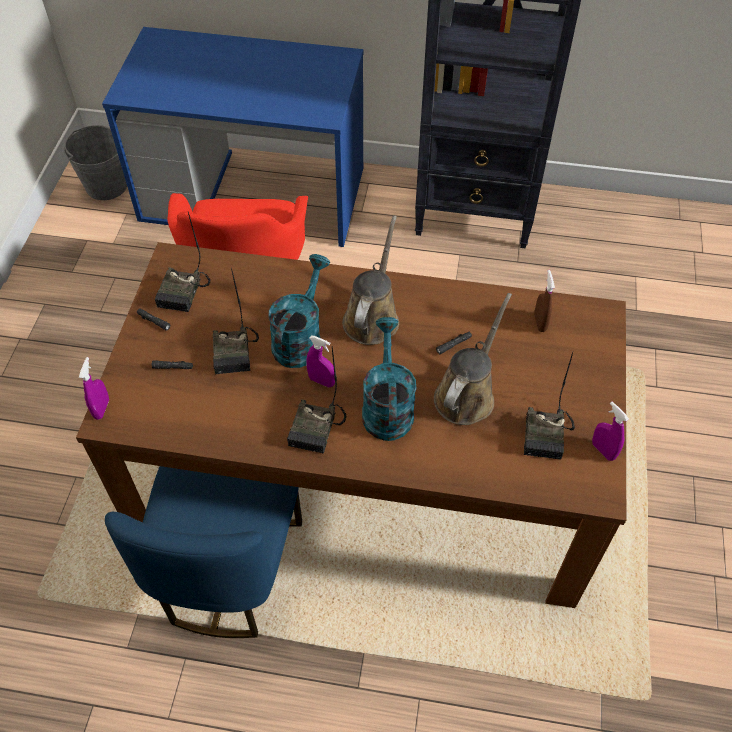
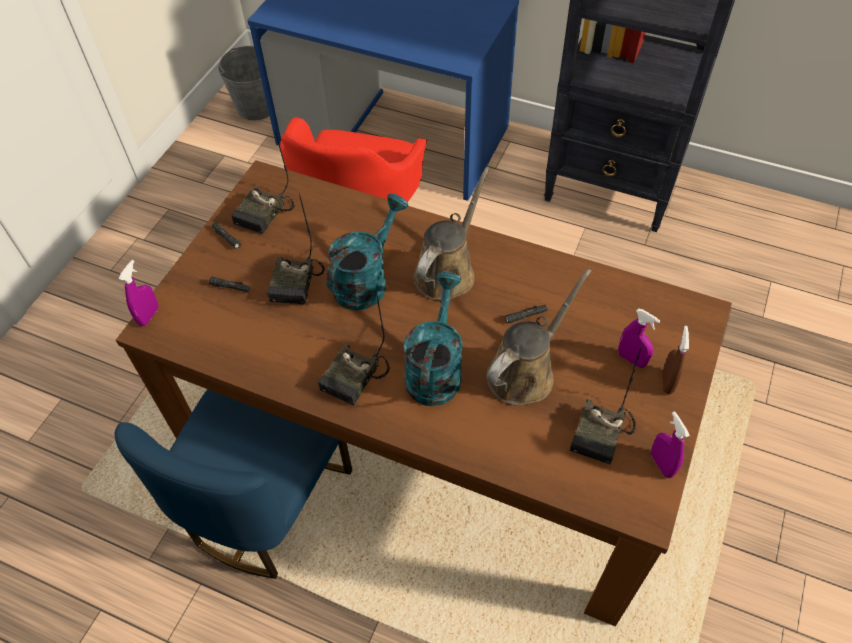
camera: 15 degrees right, 0 degrees up
(321, 381) = (375, 329): purple spray bottle -> purple spray bottle (631, 359)
(540, 323) = (627, 309): brown spray bottle -> brown spray bottle (667, 382)

